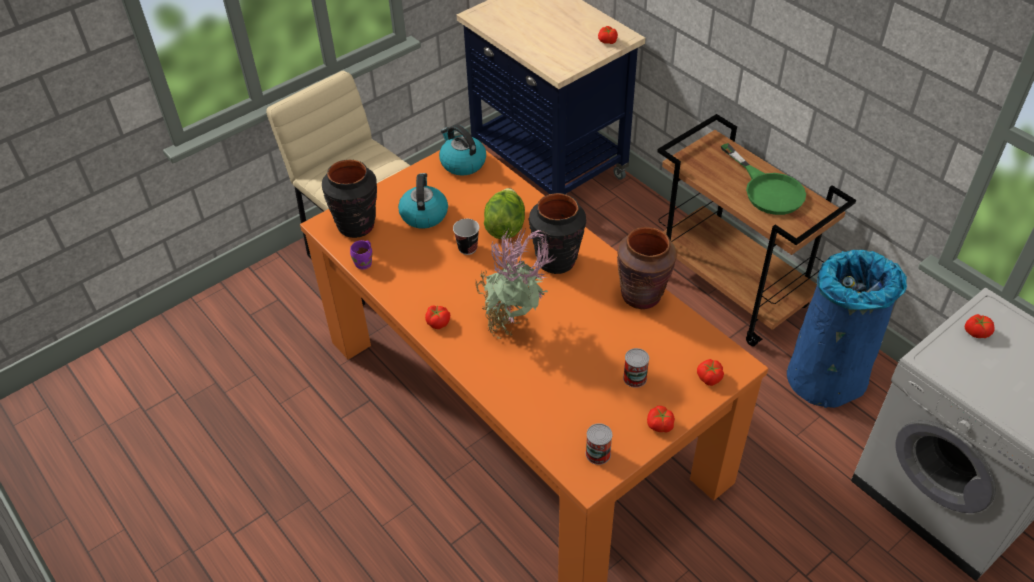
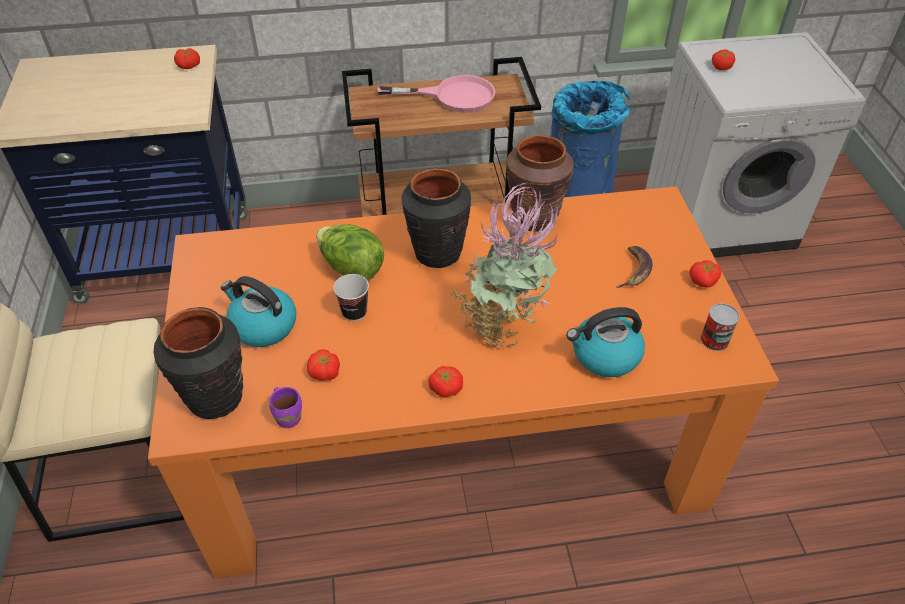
camera: 60 degrees left, 0 degrees up
(462, 163) = (216, 257): kettle -> kettle (604, 355)
(635, 378) = (635, 270): can -> banana
(709, 378) = (666, 224): tomato -> tomato (324, 373)
(767, 189) = (453, 96): green frying pan -> pink frying pan

